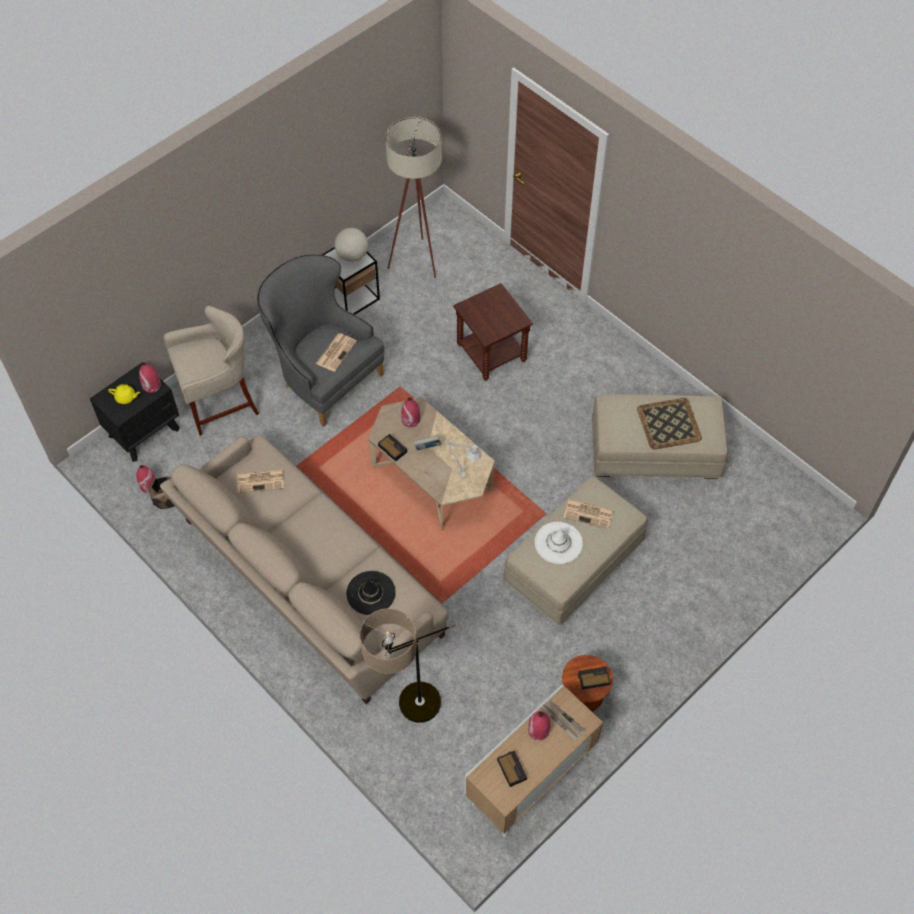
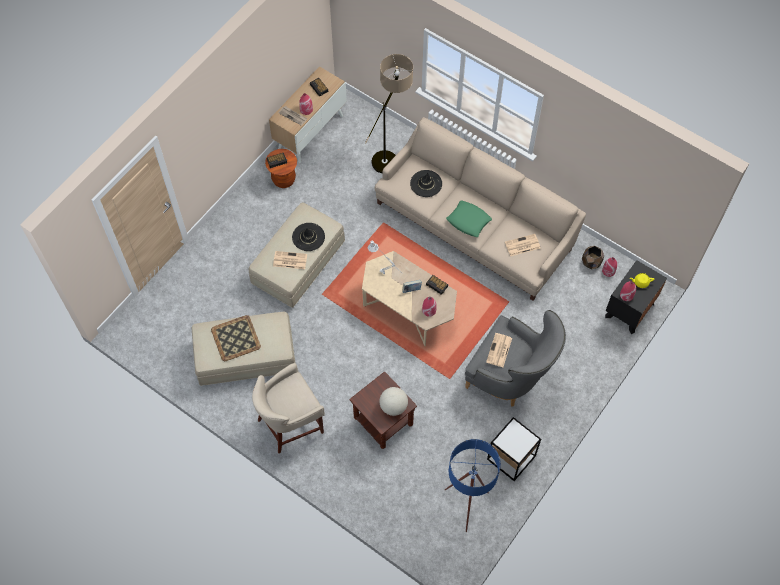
camera: 170 degrees right, 5 degrees up
(219, 403) = (583, 342): beige stool -> beige stool (291, 424)
(324, 527) = (468, 221): none -> green pillow
(352, 255) = (513, 444): globe -> globe (393, 406)
(417, 257) = (465, 510): beige floor lamp -> blue floor lamp
(558, 543) = (308, 237): white hat -> black hat

